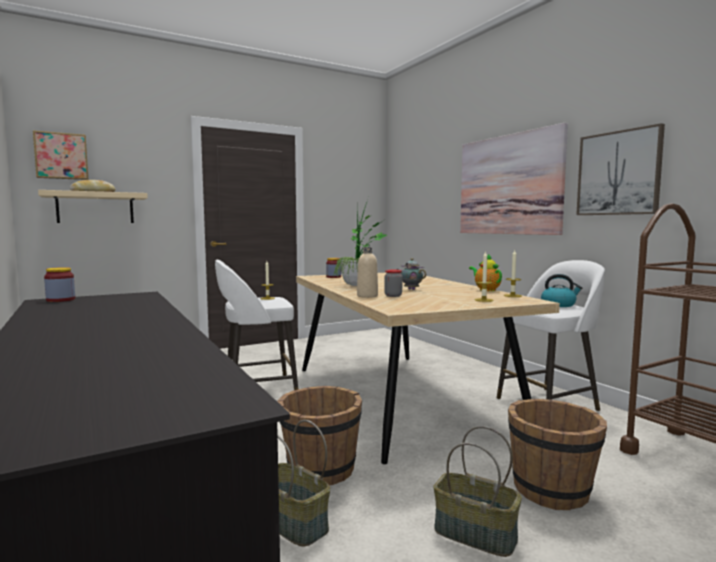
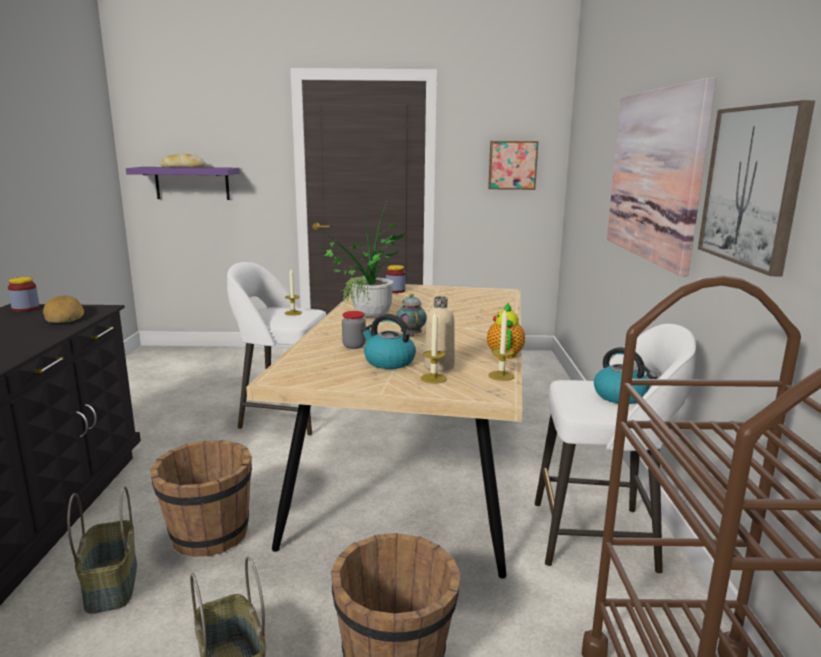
camera: 30 degrees right, 10 degrees up
(61, 156) = (158, 127): picture -> picture (512, 165)
(95, 208) = (192, 183): beige shelf -> purple shelf
(124, 299) = (65, 316): none -> bread
(367, 296) = (325, 341): beige bottle -> beige bottle (439, 366)
(437, 298) = (388, 362): none -> kettle

